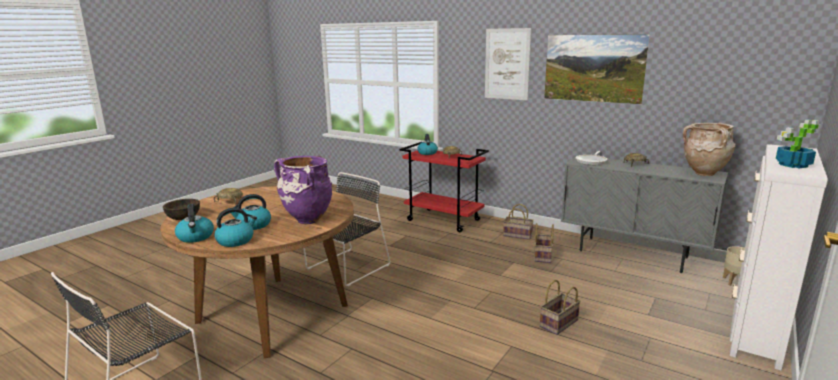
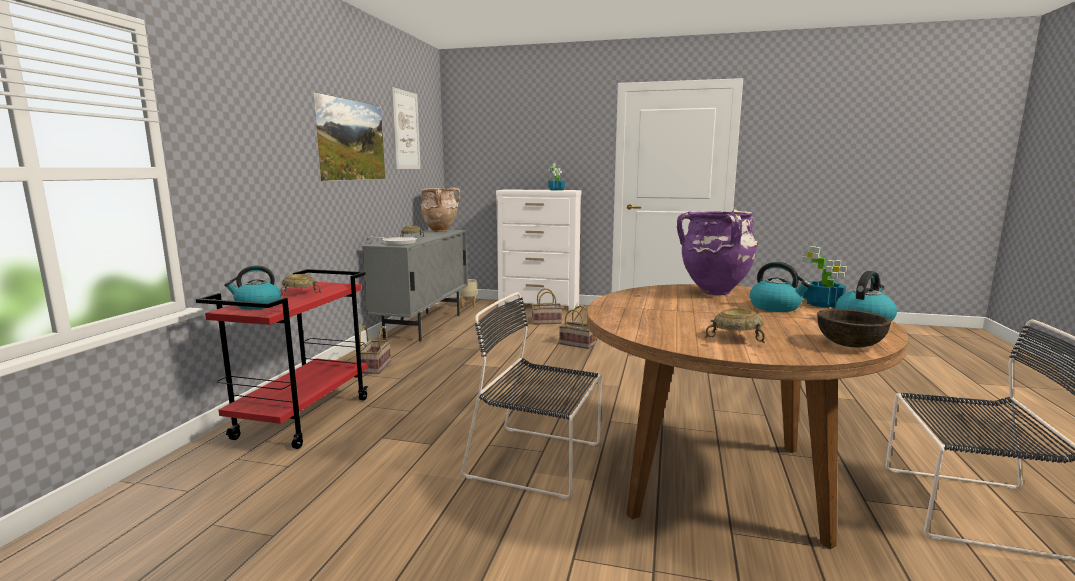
camera: 110 degrees left, 5 degrees down
(236, 241) = (822, 304): kettle -> potted plant
(507, 64) = (276, 130): picture -> picture (406, 130)
(543, 256) = (441, 353): basket -> basket (547, 322)

